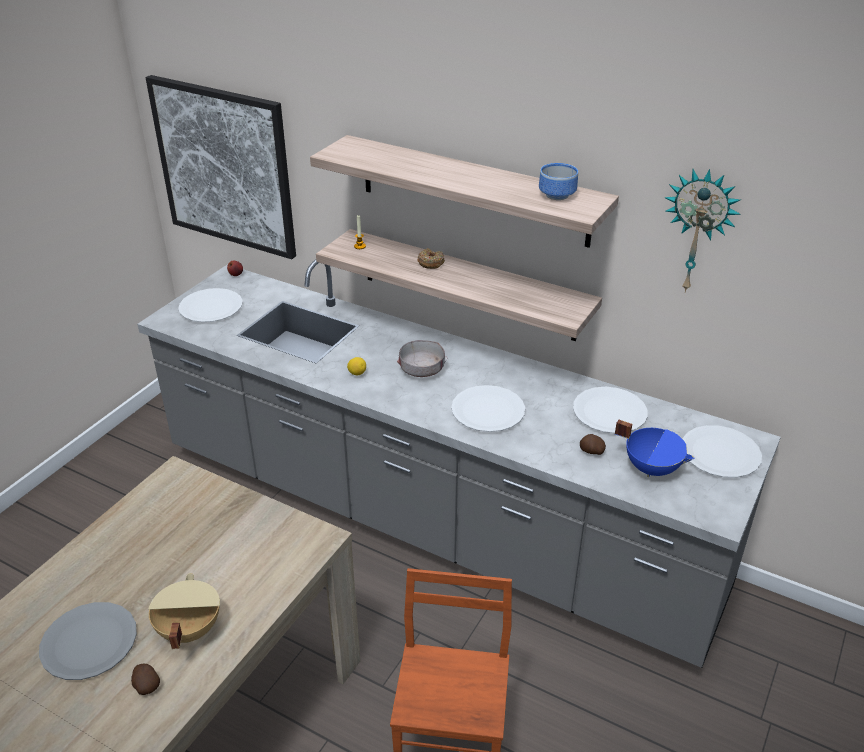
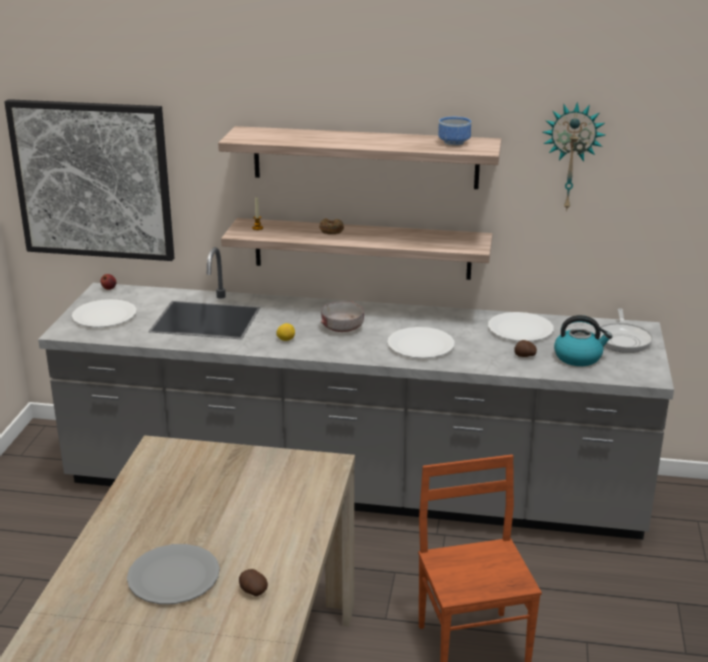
camera: 20 degrees left, 10 degrees down
(188, 630) = (260, 547): beige cooking pot -> none
(652, 468) = (578, 357): blue cooking pot -> kettle
(720, 453) = (623, 339): white plate -> frying pan

